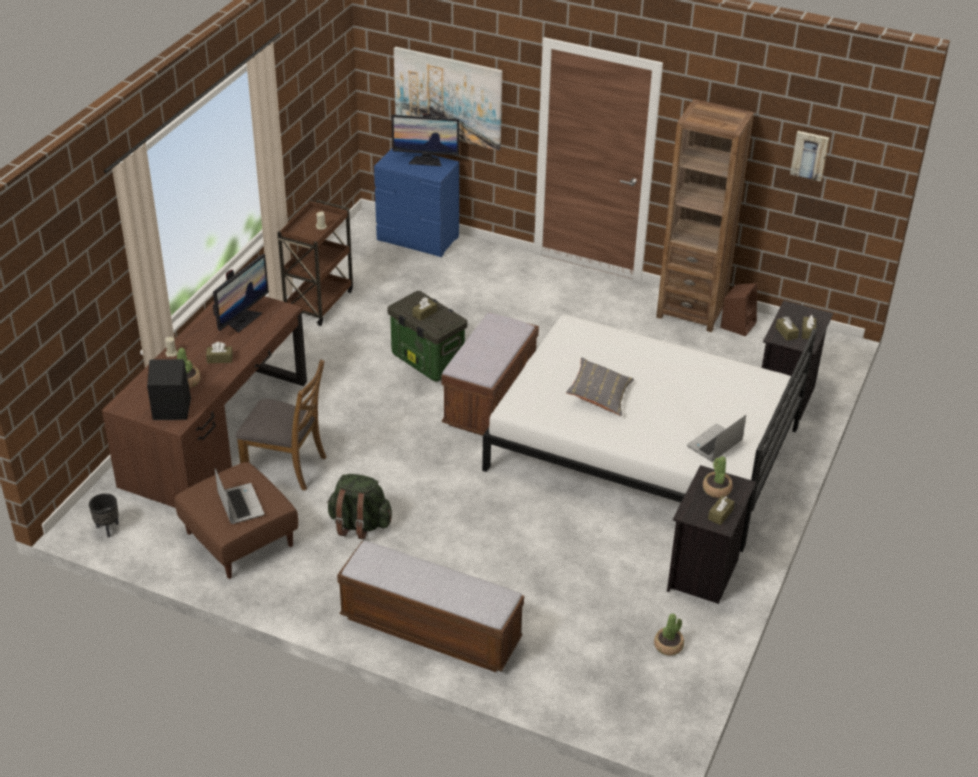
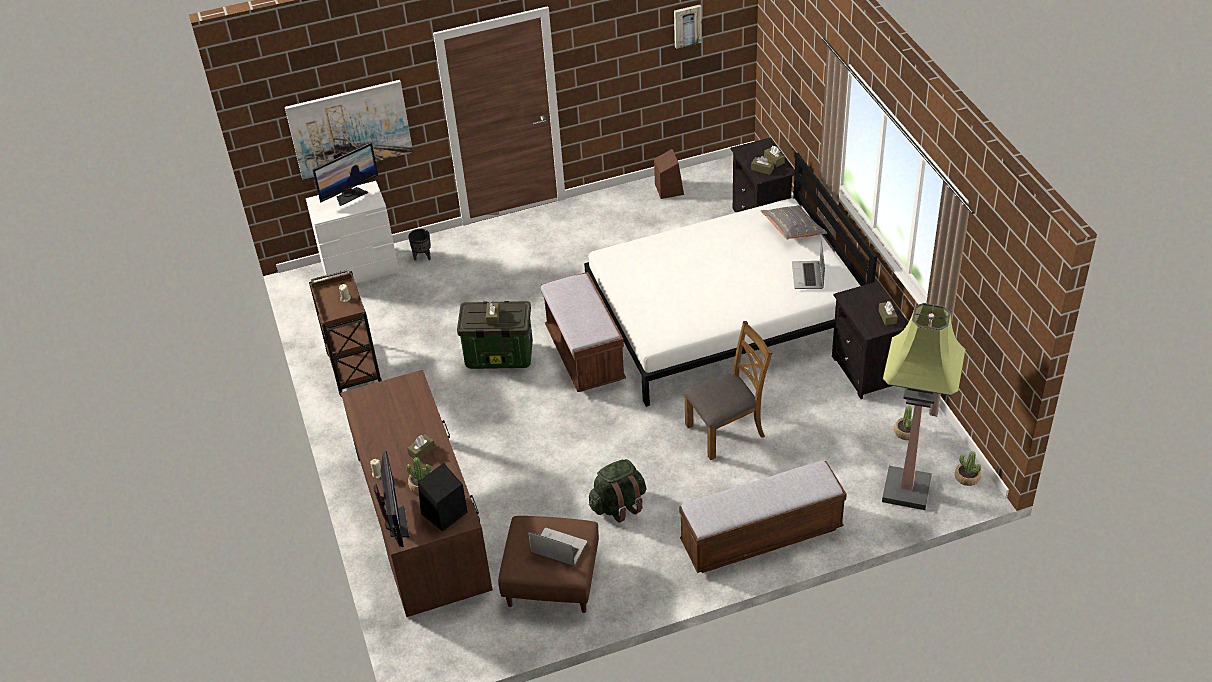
camera: 40 degrees left, 5 degrees up
(107, 529) = (445, 651): black planter -> black planter (422, 256)
(242, 320) = (393, 410): monitor -> monitor (396, 523)
(286, 466) = (508, 505): brown chair -> brown chair (726, 430)
(418, 239) = (361, 269): blue dresser -> white dresser
(599, 396) = (695, 293): grey pillow -> grey pillow (793, 230)
(601, 688) = (905, 489): none -> floor lamp
(691, 311) = (627, 199): brown bookcase -> none
(716, 489) = (864, 302): potted plant -> potted plant (967, 477)

